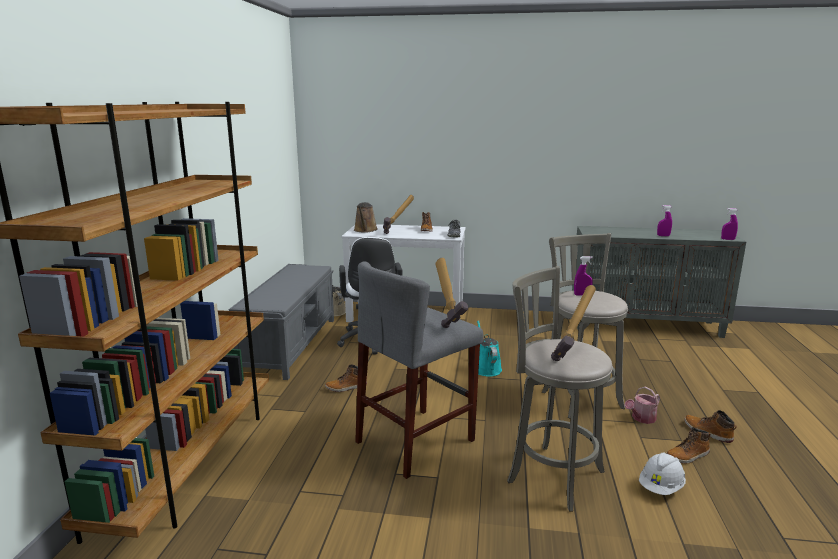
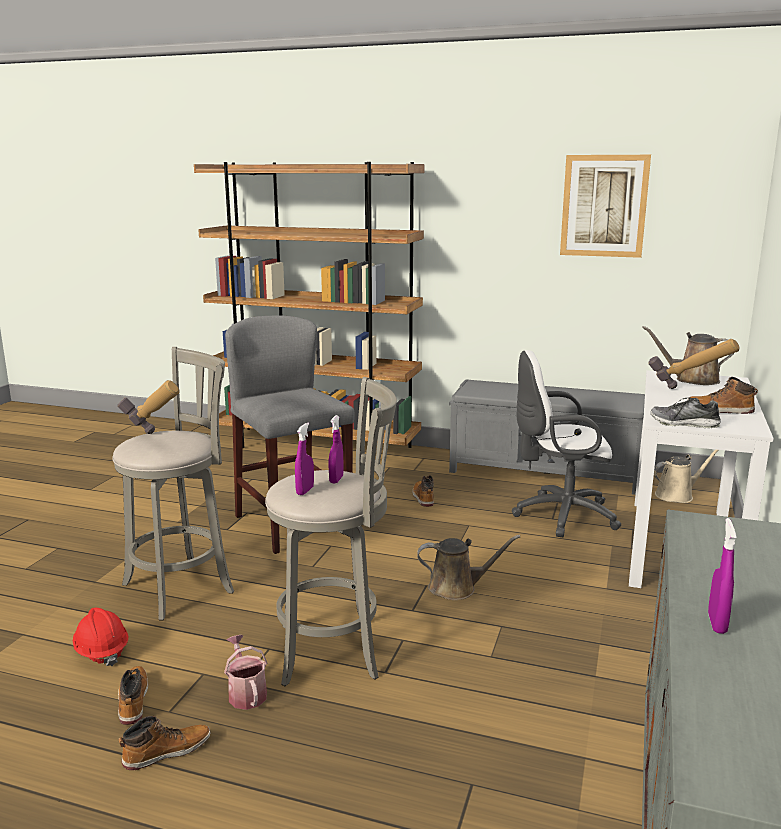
camera: 100 degrees right, 0 degrees up
(258, 135) = (604, 206): none -> picture
(450, 319) = (288, 406): hammer -> none
(486, 368) = (457, 588): turquoise watering can -> brown watering can
(661, 487) = (101, 651): white hard hat -> red hard hat
(728, 239) = (697, 756): purple spray bottle -> purple spray bottle (305, 491)

